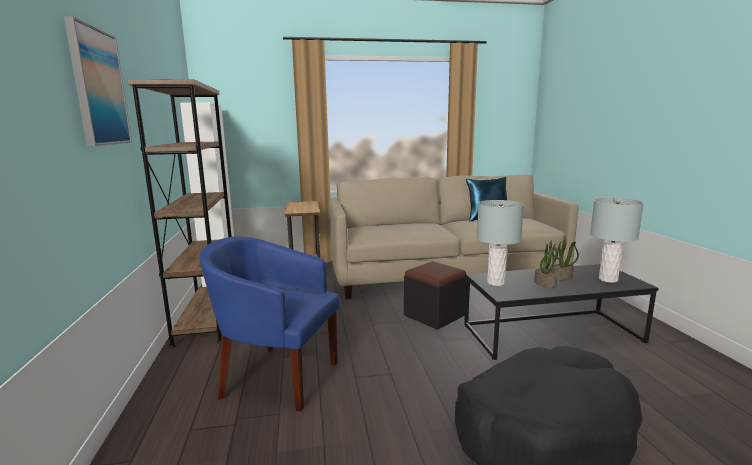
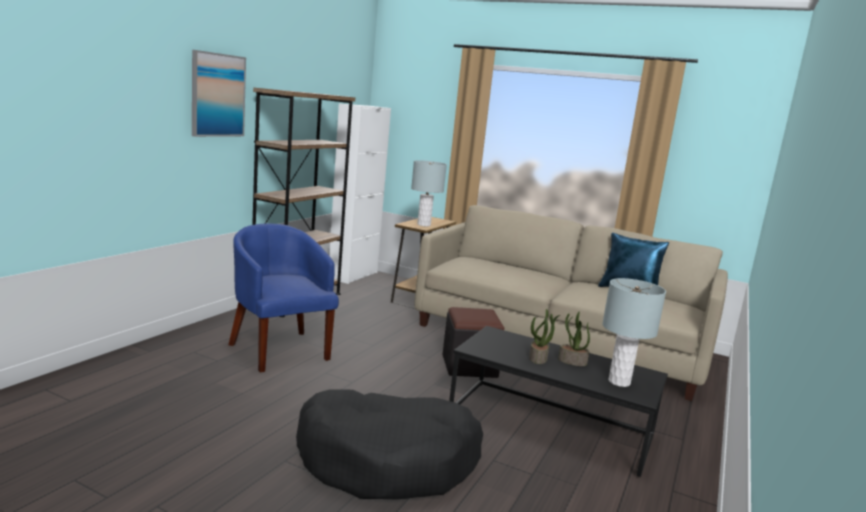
camera: 35 degrees right, 0 degrees up
(496, 283) = (493, 340): grey table lamp -> grey table lamp (424, 225)

